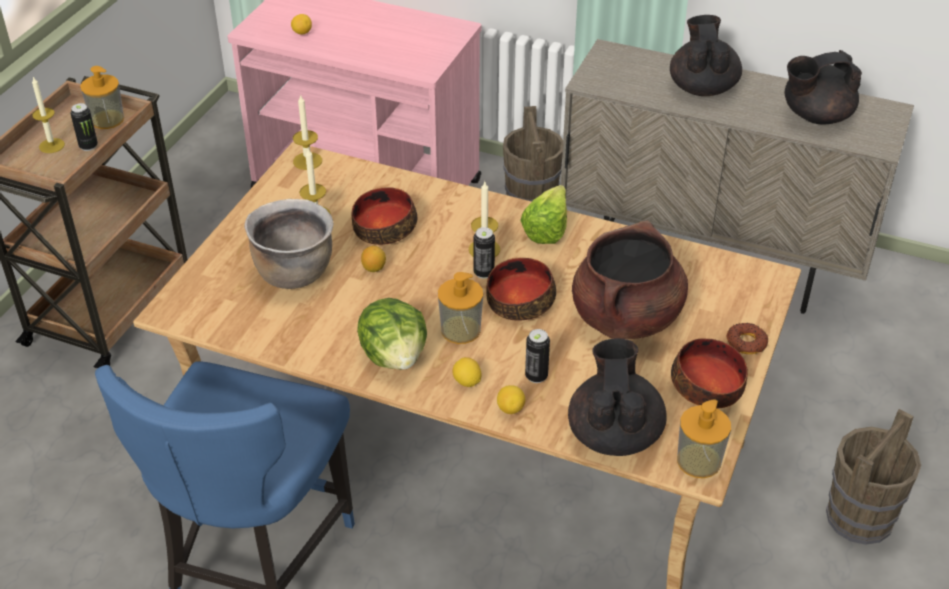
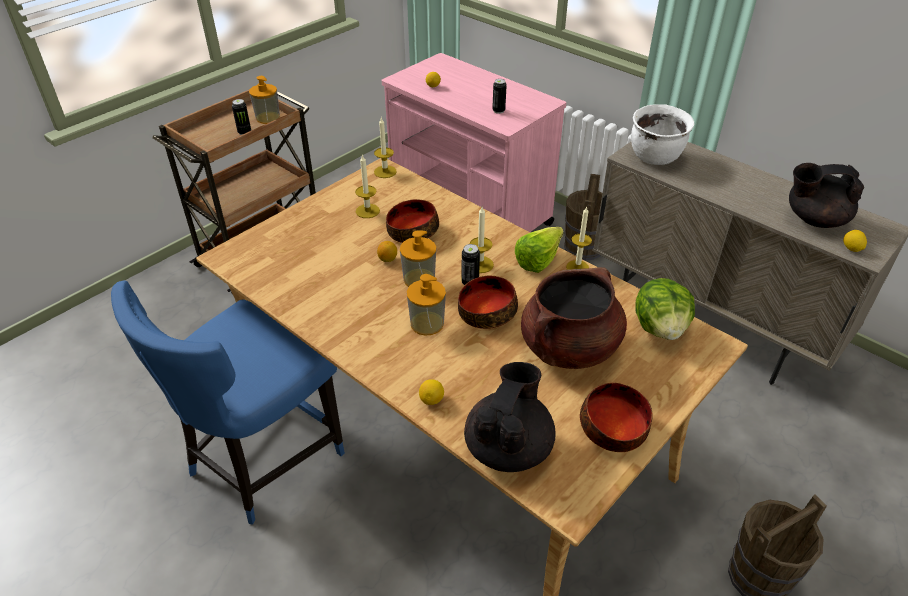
camera: 20 degrees right, 0 degrees up
(52, 145) = (222, 127): candle -> candle (577, 267)
(294, 273) = (327, 249): brown cooking pot -> none
(395, 356) = (364, 331): lettuce -> lettuce (660, 328)
(467, 382) = (408, 367): lemon -> lemon (851, 249)
(536, 376) = (467, 378): can -> can (498, 111)
(619, 77) = (655, 158): none -> white cooking pot
(698, 461) = (573, 496): soap dispenser -> soap dispenser (419, 279)
(702, 87) = (722, 178): black teapot -> none
(746, 343) = (667, 398): donut -> none

